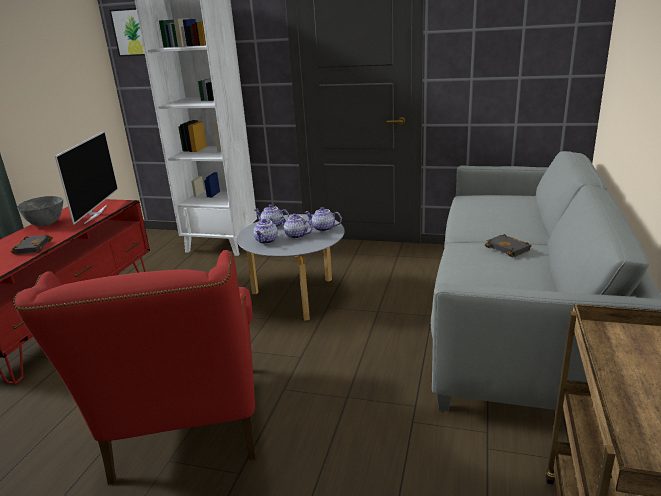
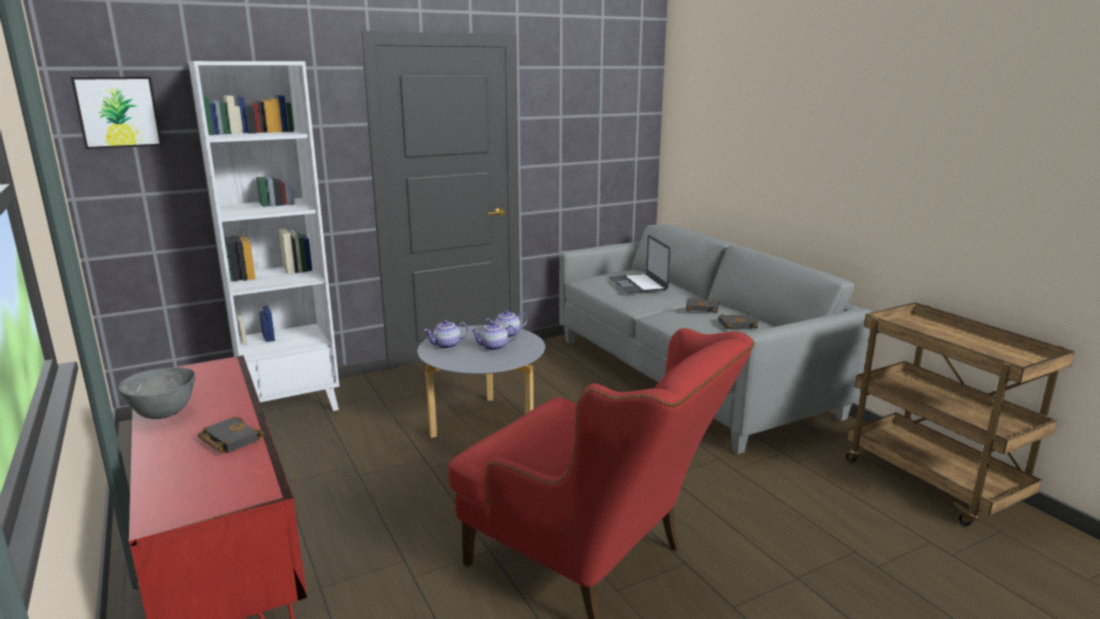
camera: 45 degrees left, 5 degrees down
(95, 214) = (217, 383): television -> none
(266, 241) = (474, 359): teapot -> none
(498, 210) = (638, 284): none -> laptop
(510, 275) = (738, 324): none -> black book

